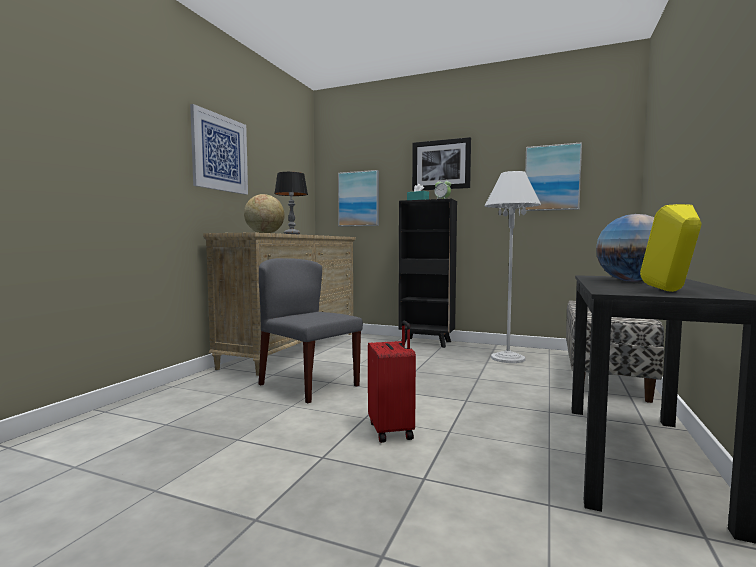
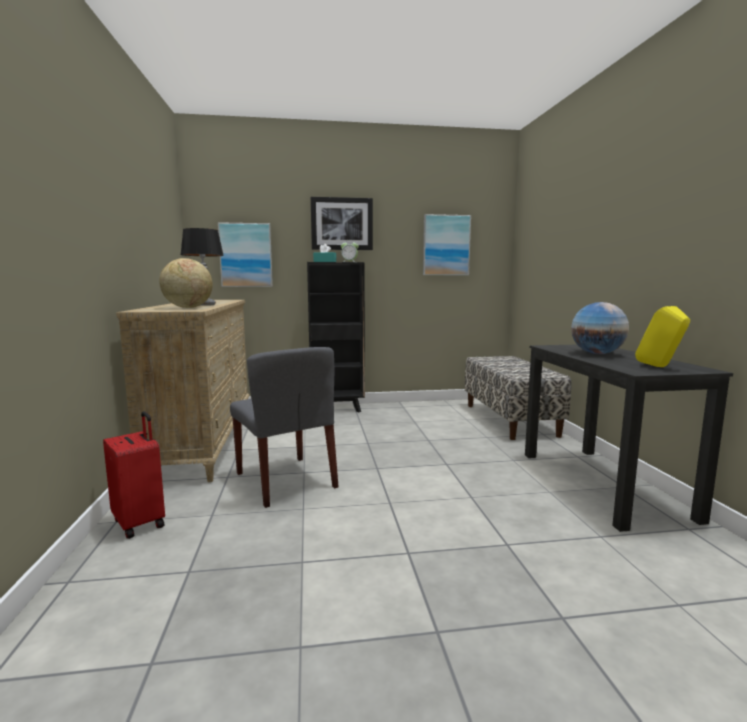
camera: 30 degrees left, 5 degrees up
(220, 153) = (116, 200): picture -> none
(308, 385) = (286, 480): grey chair -> grey chair turned 135 degrees counterclockwise
(392, 430) = (428, 509): red suitcase -> red suitcase (140, 522)
(508, 358) = (426, 415): white floor lamp -> none

